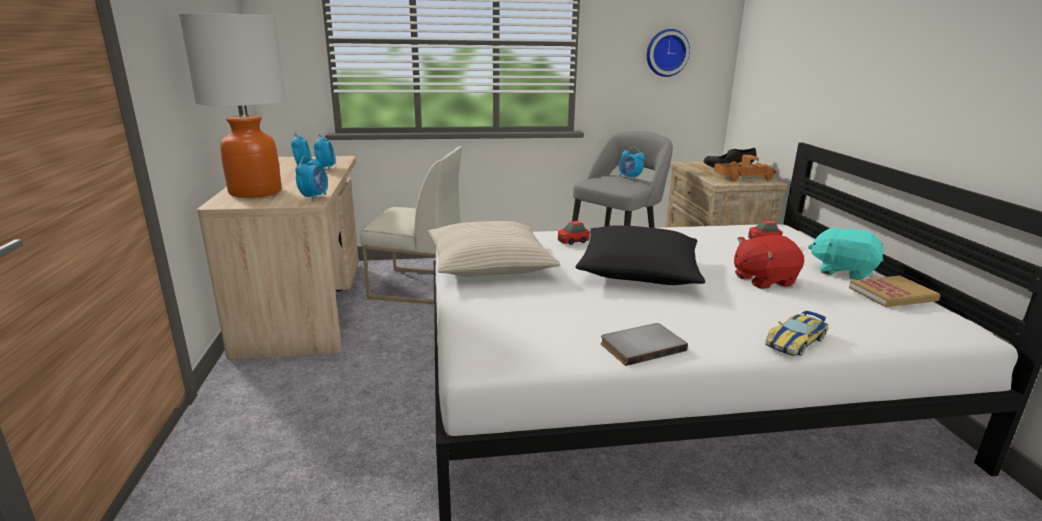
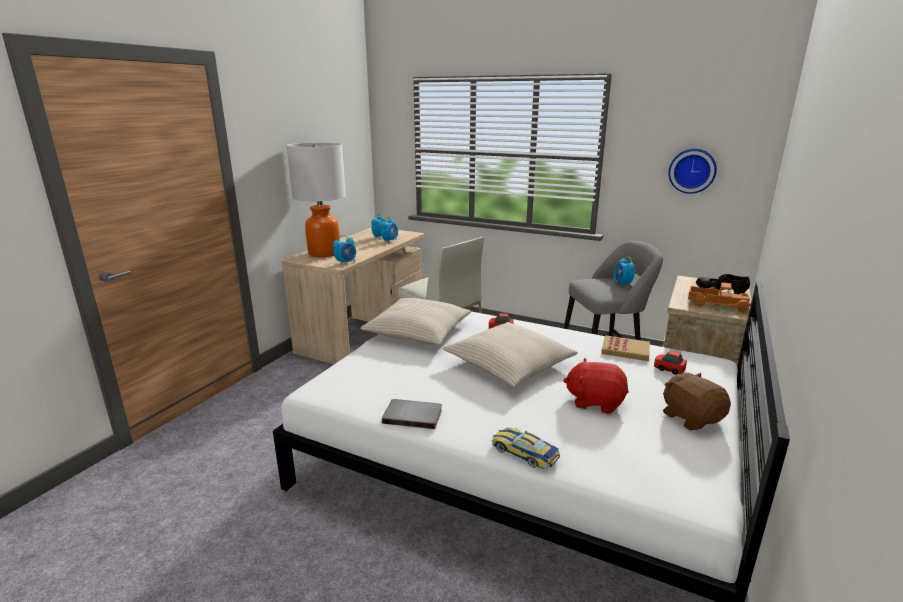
camera: 35 degrees right, 0 degrees up
(639, 270) = (509, 364): black pillow -> beige pillow
(795, 341) = (524, 453): toy car -> toy car turned 45 degrees clockwise
(842, 271) = (691, 418): turquoise plush toy -> brown plush toy
(892, 294) = (693, 452): book -> book (625, 350)

